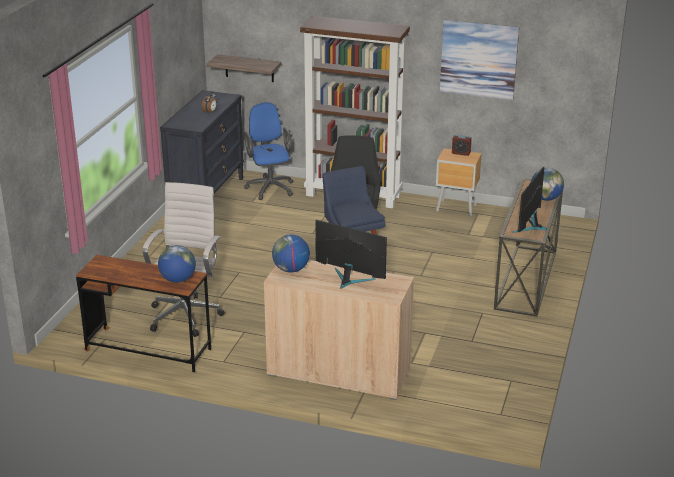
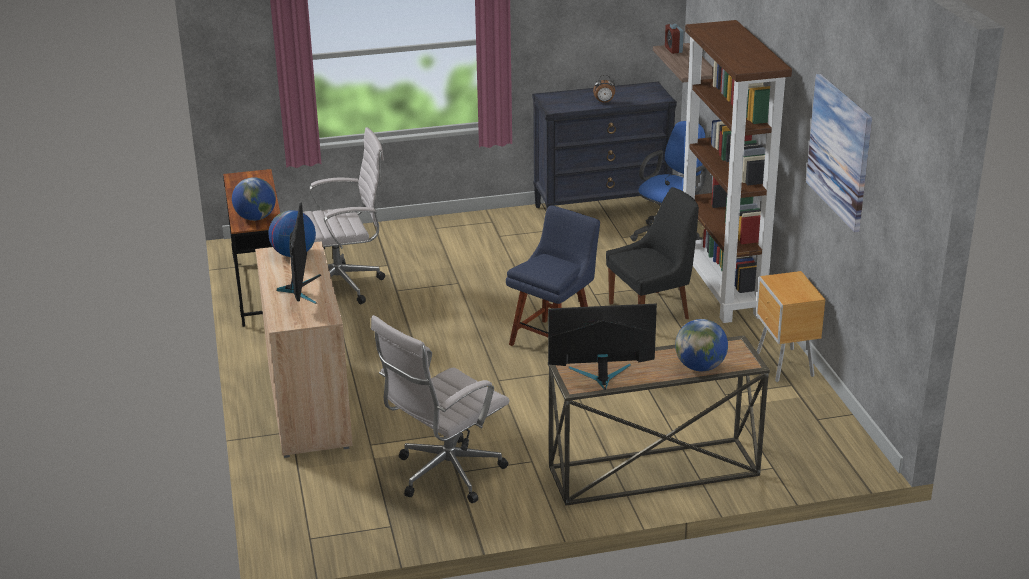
camera: 60 degrees right, 0 degrees up
(461, 153) = (802, 286): alarm clock -> alarm clock (673, 49)
(471, 346) = (444, 475): none -> white office chair

